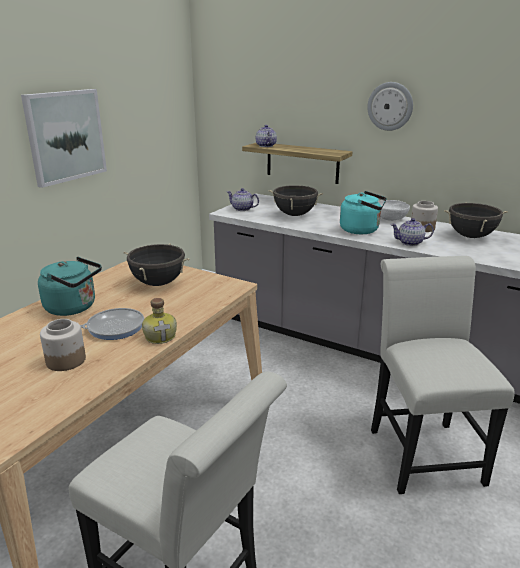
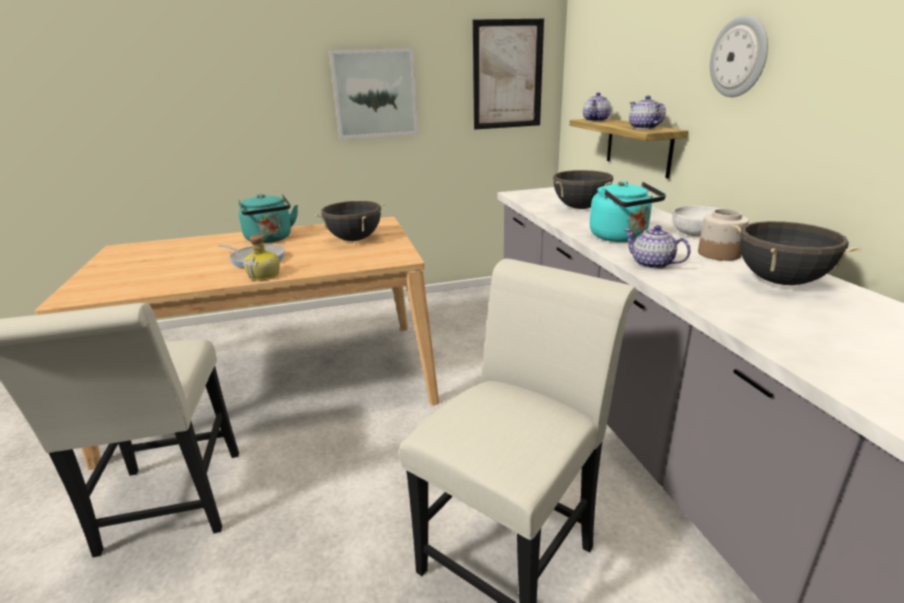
camera: 45 degrees right, 0 degrees up
(65, 361) = (188, 269): jar -> none
(161, 109) = (507, 75): none -> picture
(242, 209) = (539, 193): teapot -> teapot (644, 128)

